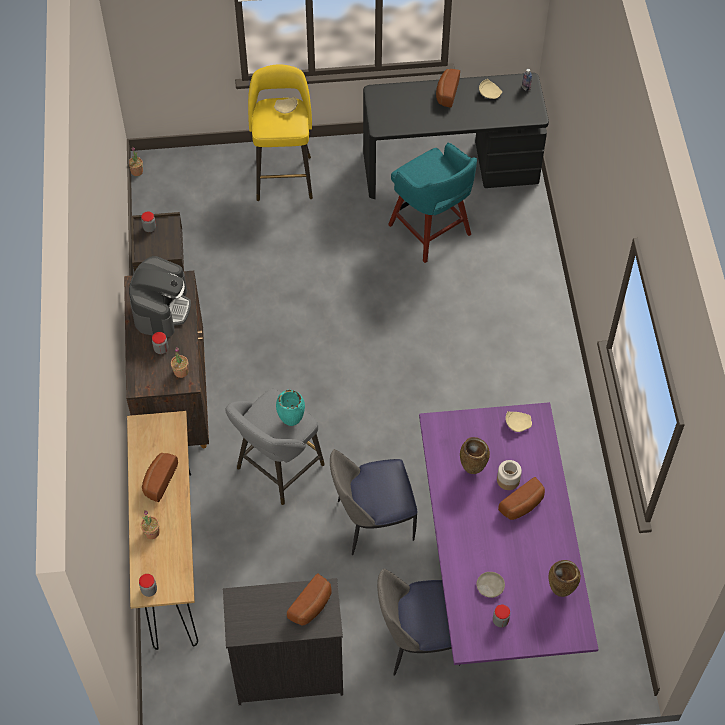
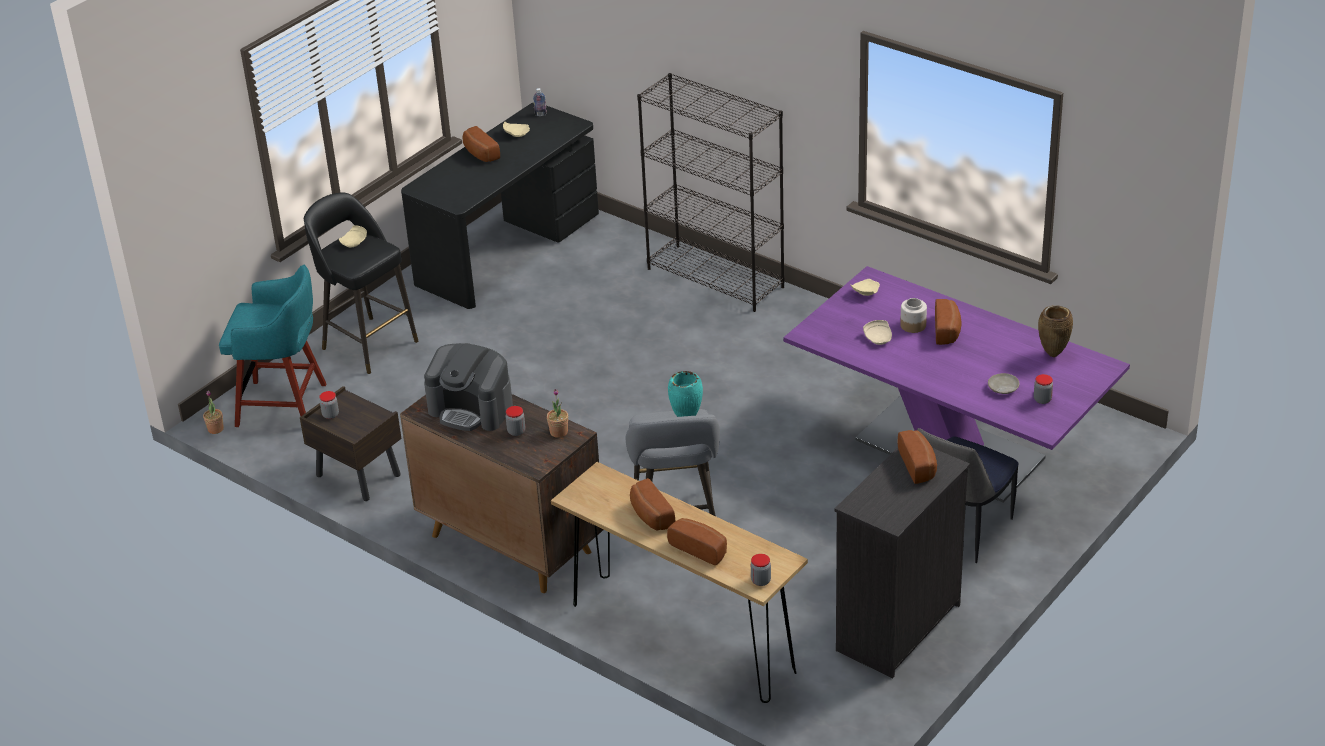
camera: 45 degrees left, 20 degrees down
(151, 532) = (700, 548): potted plant -> bread
(161, 308) = (471, 409): coffee machine -> coffee machine turned 150 degrees clockwise
(284, 176) = (368, 344): yellow stool -> black stool
(372, 522) = (807, 491): chair -> none
(431, 231) = (558, 295): turquoise stool -> turquoise stool (284, 405)
(473, 470) = (878, 338): brown vase -> beige plate
(541, 301) = (716, 278): none -> black bookcase

